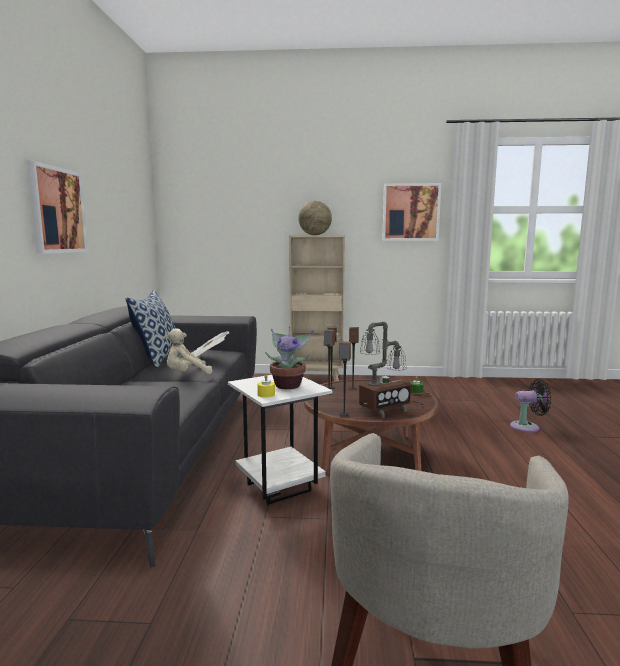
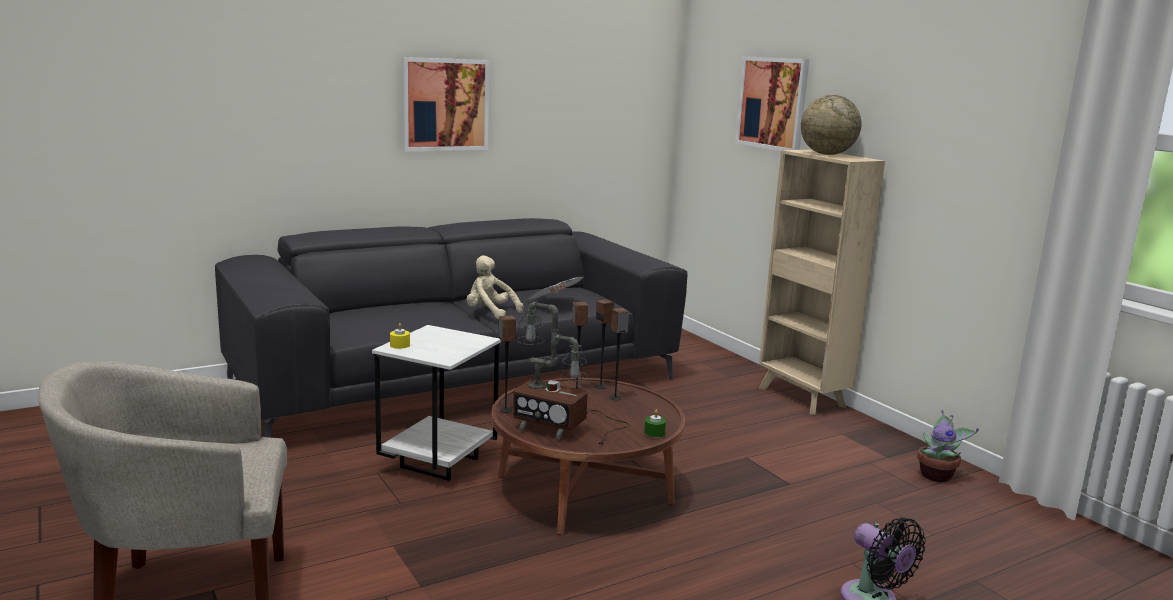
camera: 55 degrees right, 5 degrees up
(157, 359) = (521, 290): pillow -> none
(288, 385) = (442, 347): potted plant -> potted plant (937, 476)
(411, 212) = (1003, 130): picture -> picture (772, 103)

